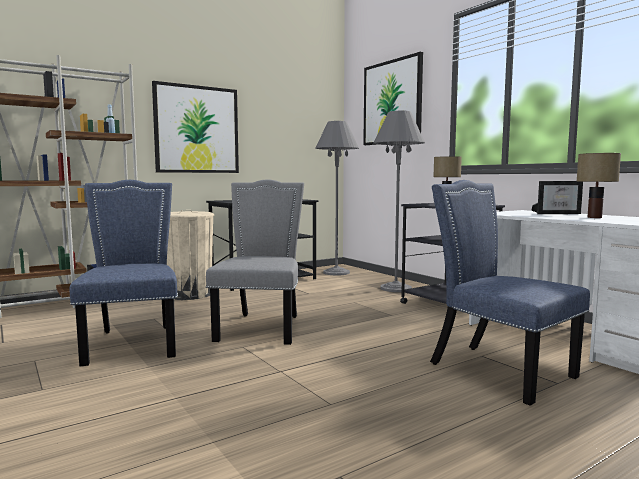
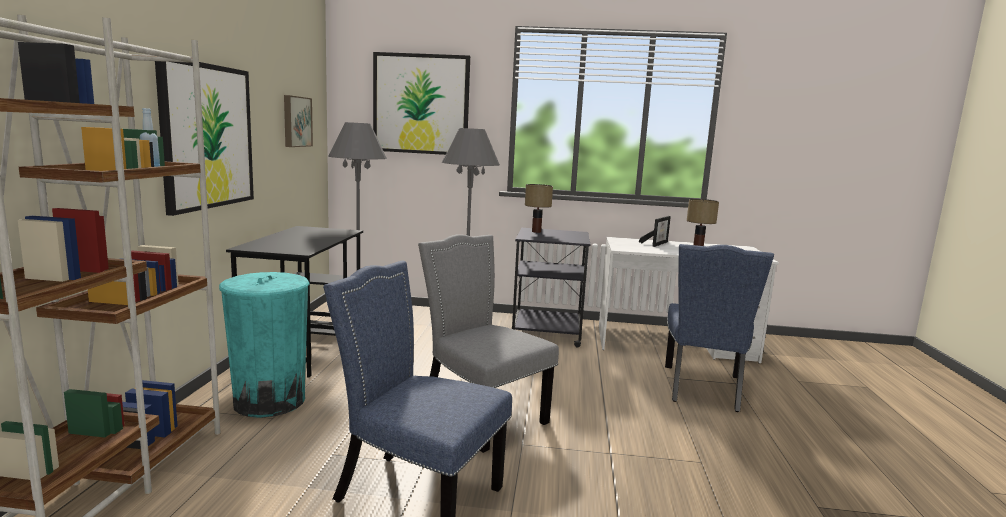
camera: 50 degrees left, 5 degrees up
(189, 294) = (269, 401): beige trash can -> turquoise trash can
(298, 125) = (296, 121): none -> picture
(502, 372) = (703, 387): blue chair -> blue chair turned 75 degrees counterclockwise

